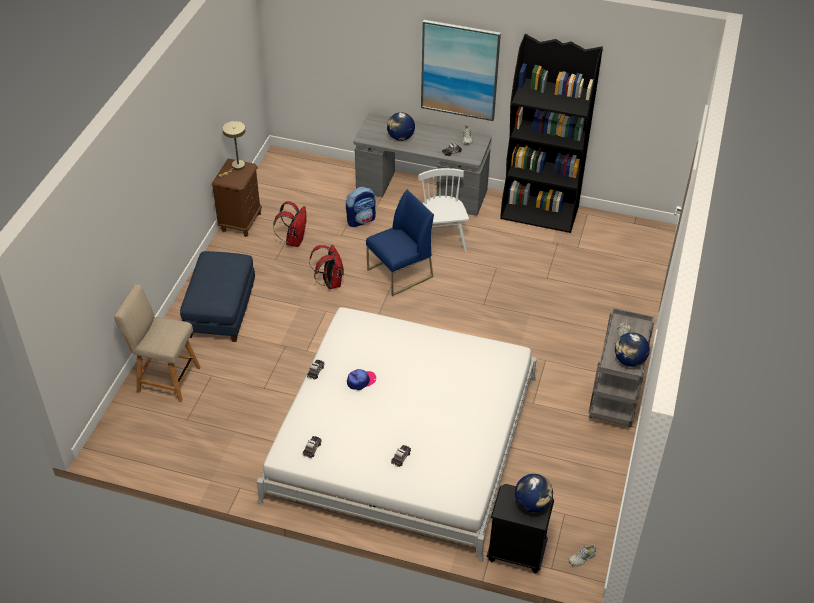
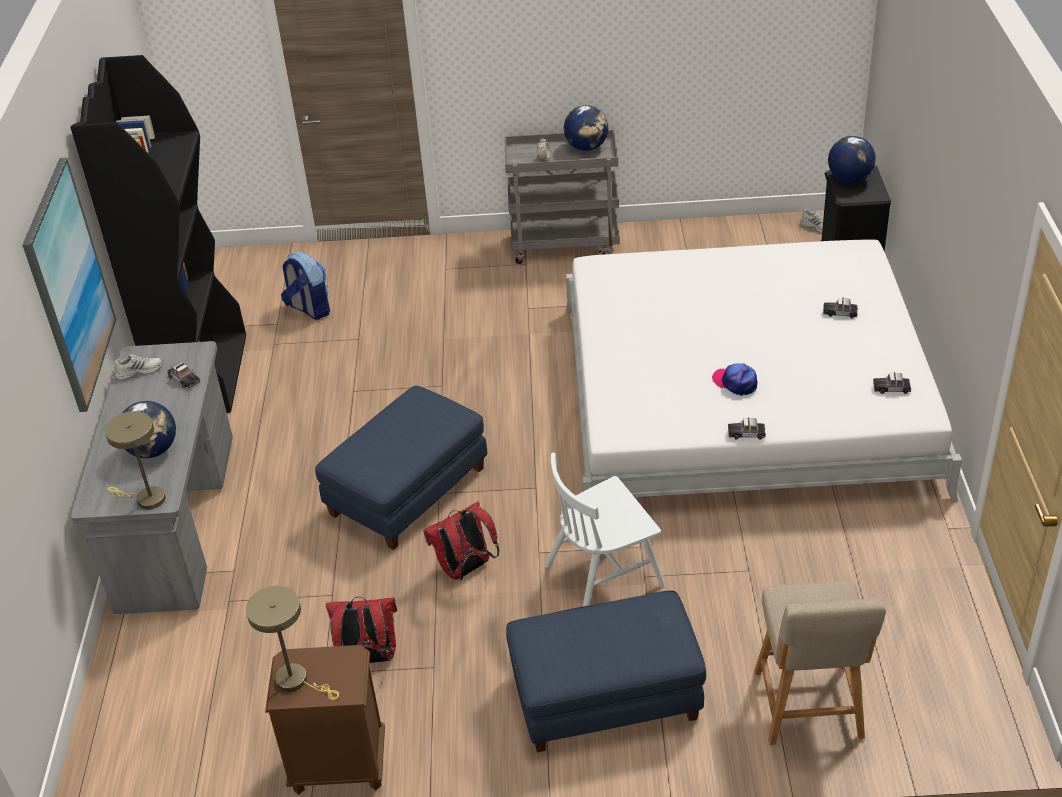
camera: 105 degrees left, 5 degrees down
(361, 220) = (280, 580): backpack -> backpack (309, 309)
(367, 133) = (146, 499): none -> beige table lamp
(399, 273) = (408, 490): blue chair -> blue ottoman
(441, 239) = (302, 465): white chair -> white chair (604, 575)

